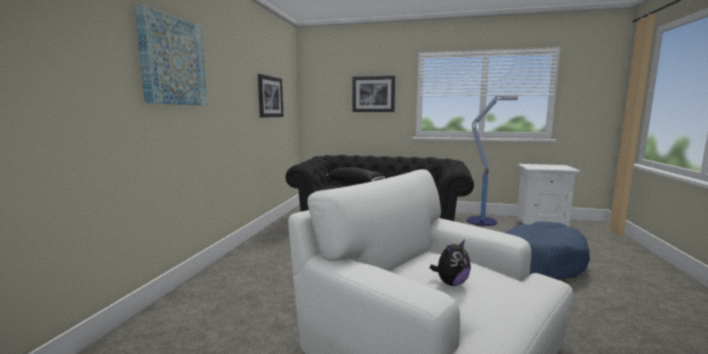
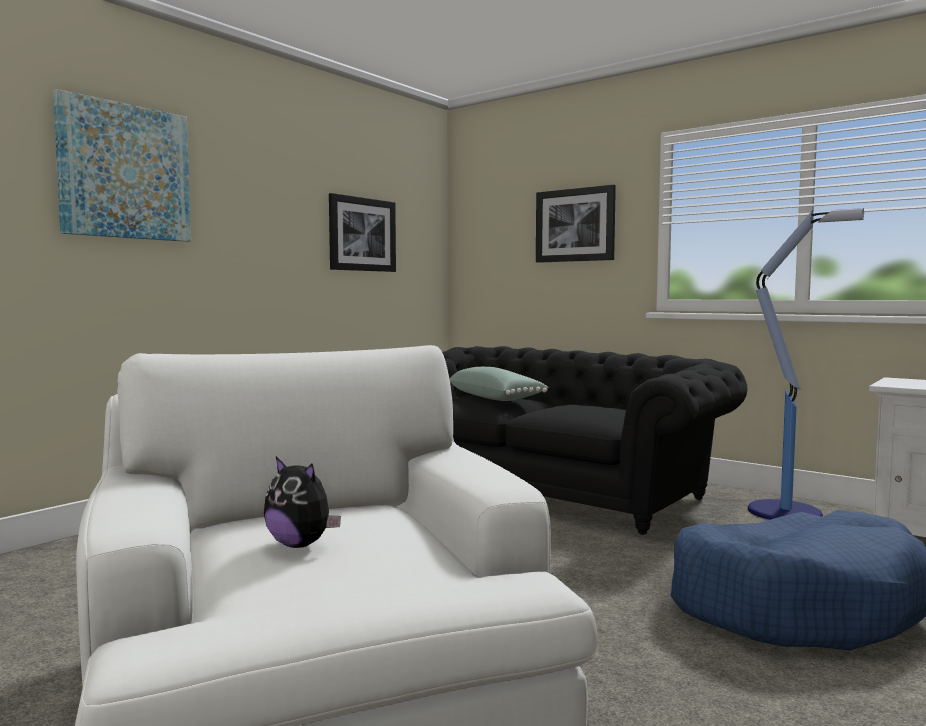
camera: 25 degrees right, 5 degrees down
(355, 182) = (496, 398): black pillow -> green pillow
(451, 283) = (301, 544): plush toy -> plush toy turned 45 degrees clockwise

